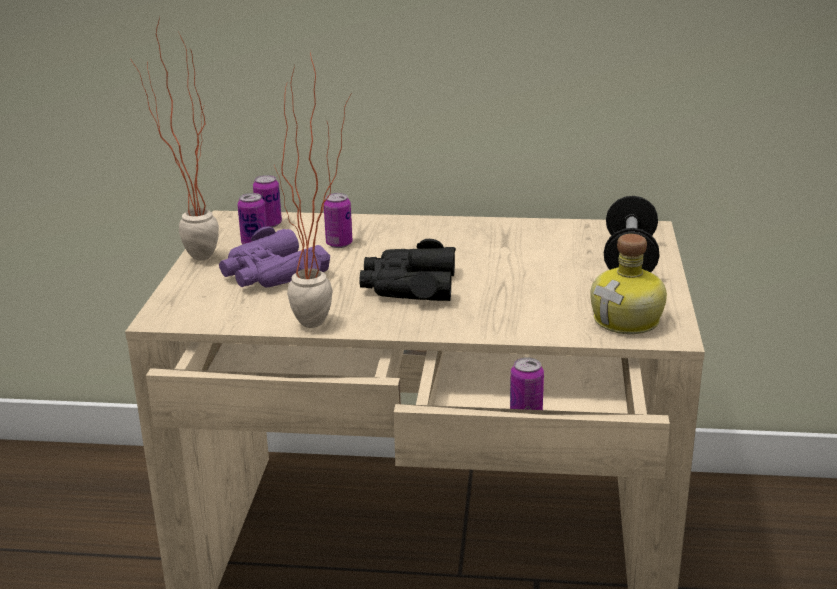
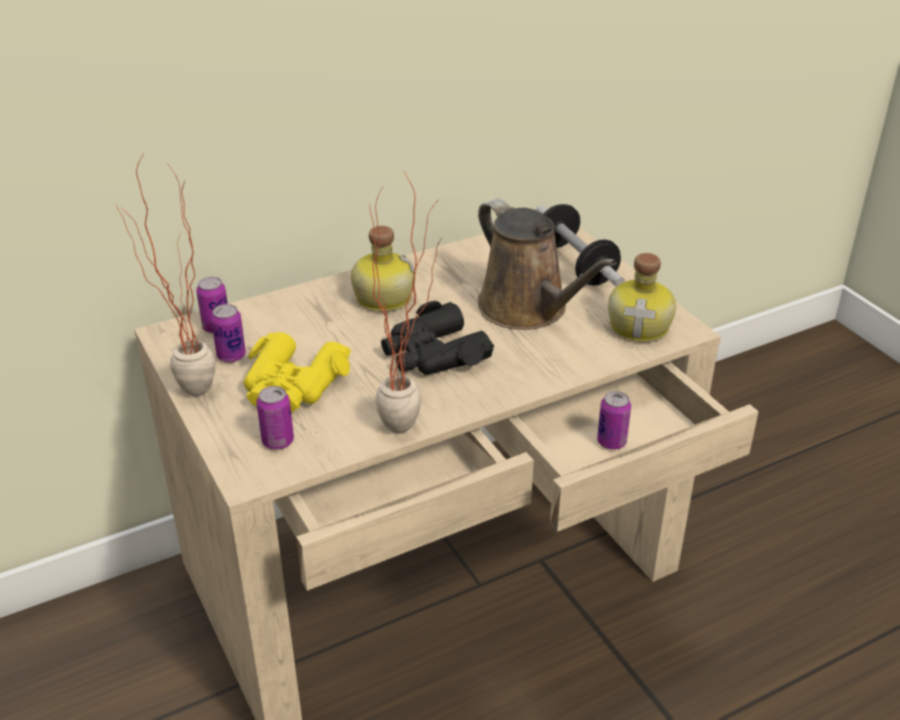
camera: 35 degrees left, 10 degrees up
(272, 274) = (293, 385): purple binoculars -> yellow binoculars
(339, 244) = (314, 328): can -> can (278, 441)
(420, 238) = (382, 297): none -> bottle
(536, 279) = (528, 309): none -> brown watering can

